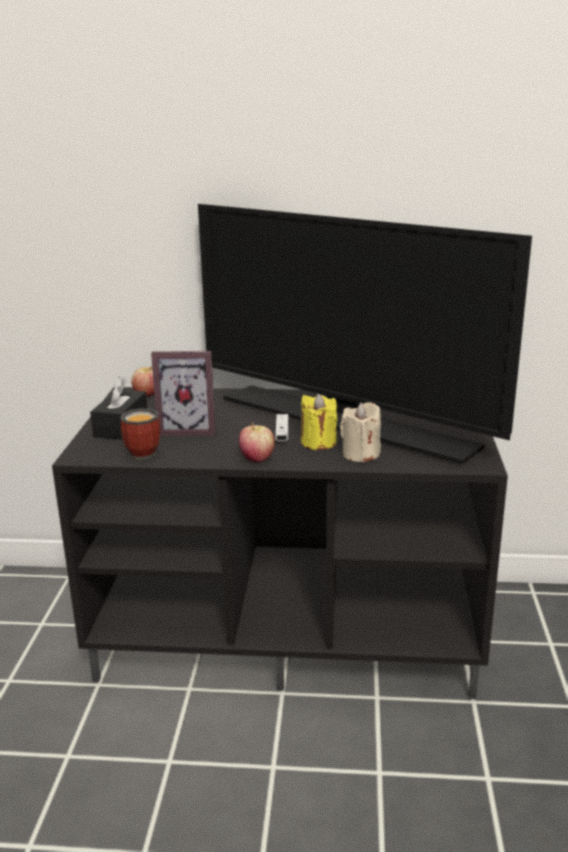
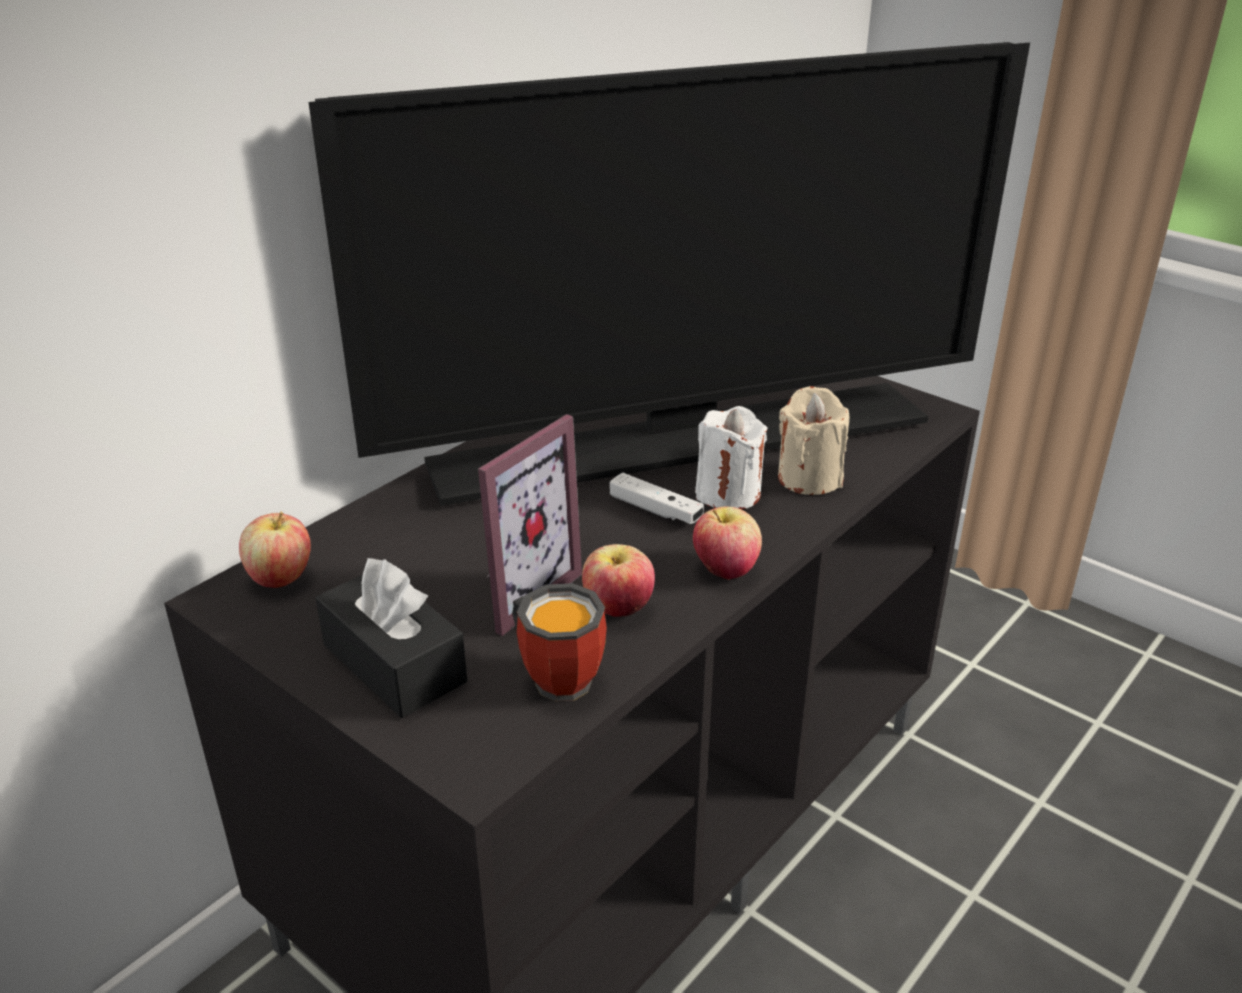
camera: 55 degrees left, 10 degrees up
(201, 448) = (618, 608): none -> apple
(318, 442) = (728, 493): yellow candle -> white candle

